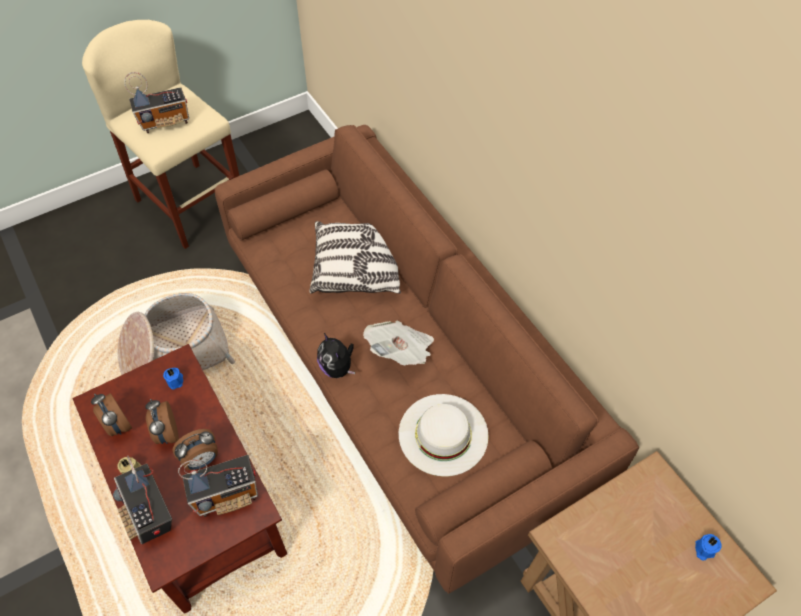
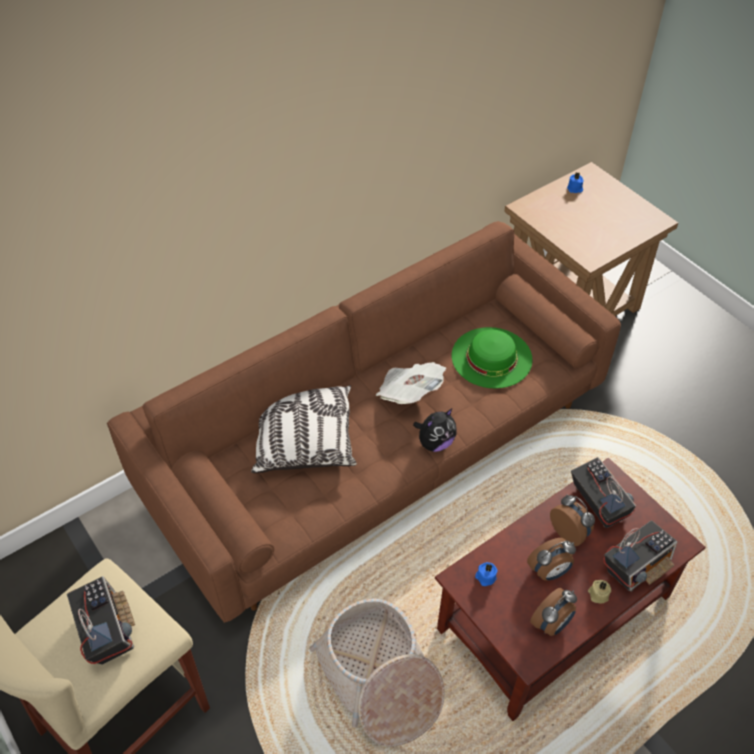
camera: 95 degrees left, 5 degrees down
(443, 434) = (491, 357): white hat -> green hat

